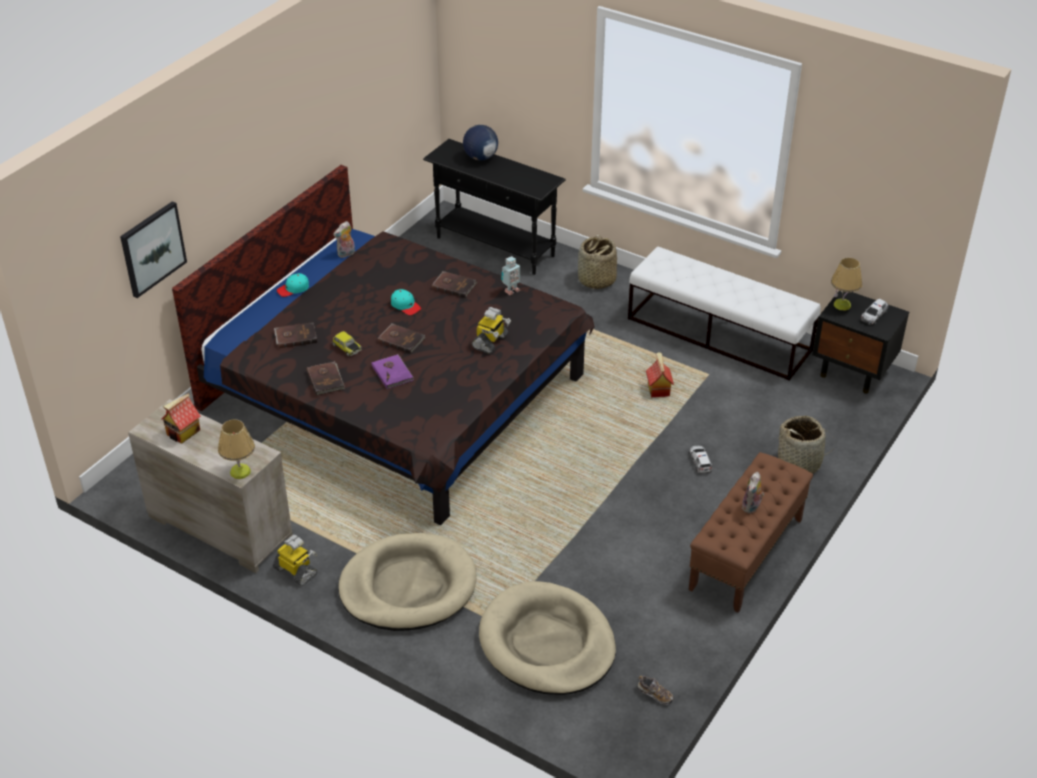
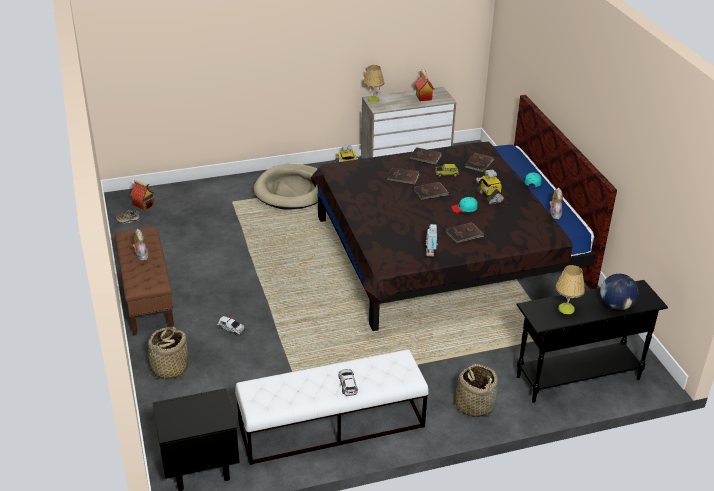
camera: 130 degrees right, 5 degrees down
(152, 248) = (531, 60): picture -> none
(393, 373) = (403, 178): purple book -> brown book
(490, 342) = (387, 219): toy robot -> toy robot (489, 196)
(547, 643) = (201, 208): beige dog bed -> none
(658, 390) = (315, 354): toy house -> toy house (144, 204)
(842, 305) = (218, 410): table lamp -> table lamp (566, 309)
(873, 315) = (184, 418): toy car -> toy car (347, 384)

